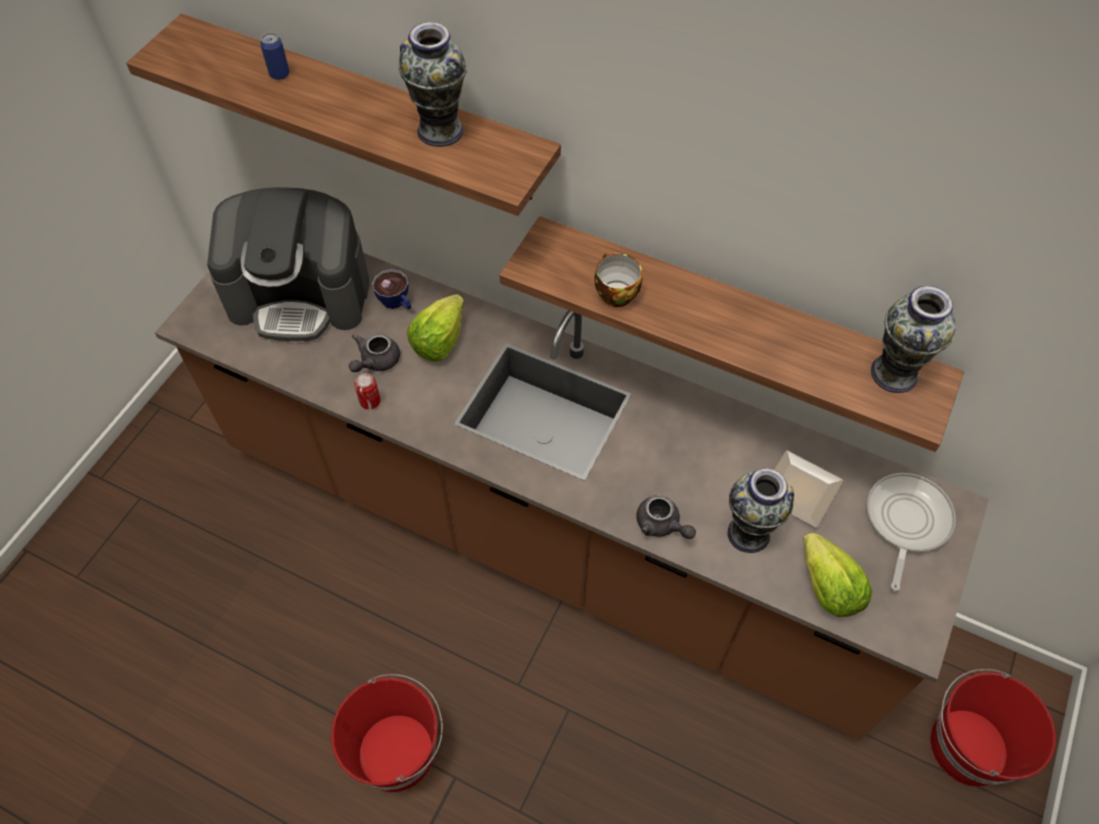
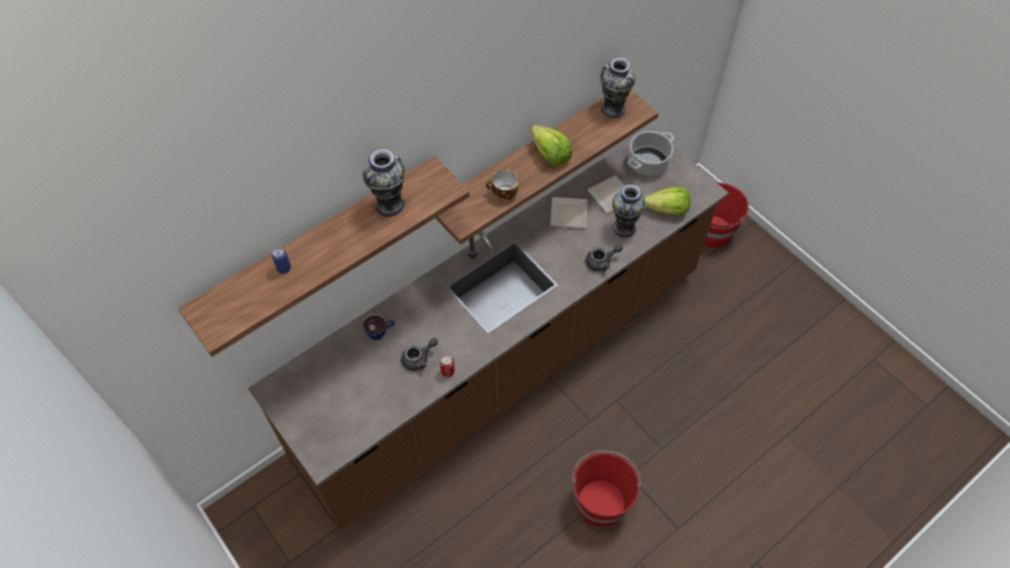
camera: 65 degrees left, 0 degrees up
(301, 295) = (339, 384): coffee machine -> none
(375, 361) = (419, 359): grey teapot -> grey teapot turned 90 degrees counterclockwise
(439, 340) = (423, 319): lettuce -> lettuce (550, 155)
(723, 447) = (570, 215): none -> plate
(905, 522) = (648, 164): frying pan -> cooking pot

